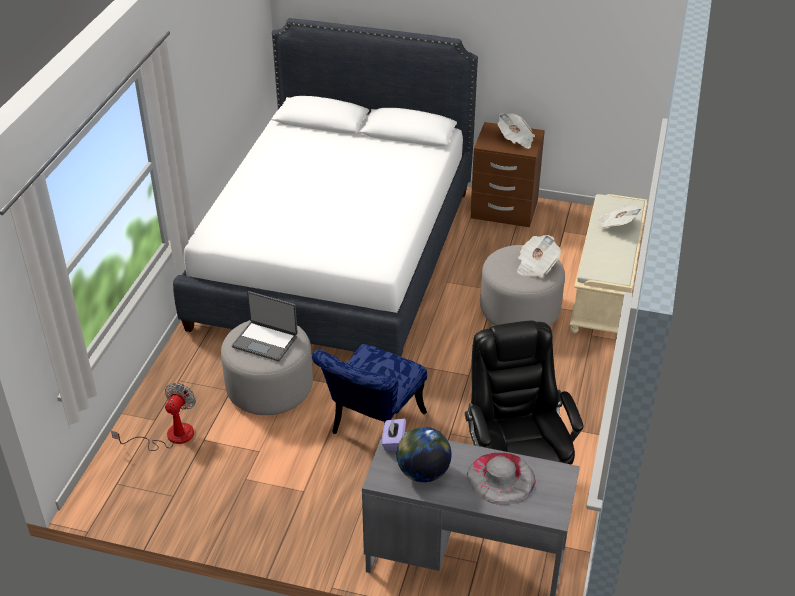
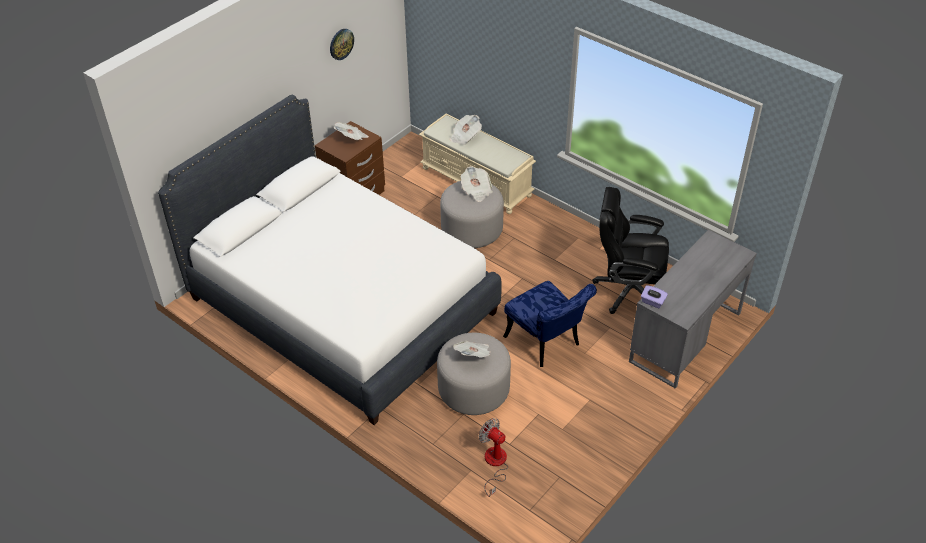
camera: 65 degrees left, 5 degrees up
(265, 341) = (473, 355): laptop -> newspaper
(423, 472) = (685, 297): globe -> none
(501, 478) = (704, 265): grey hat -> none
(559, 31) = (341, 44): none -> wall clock

